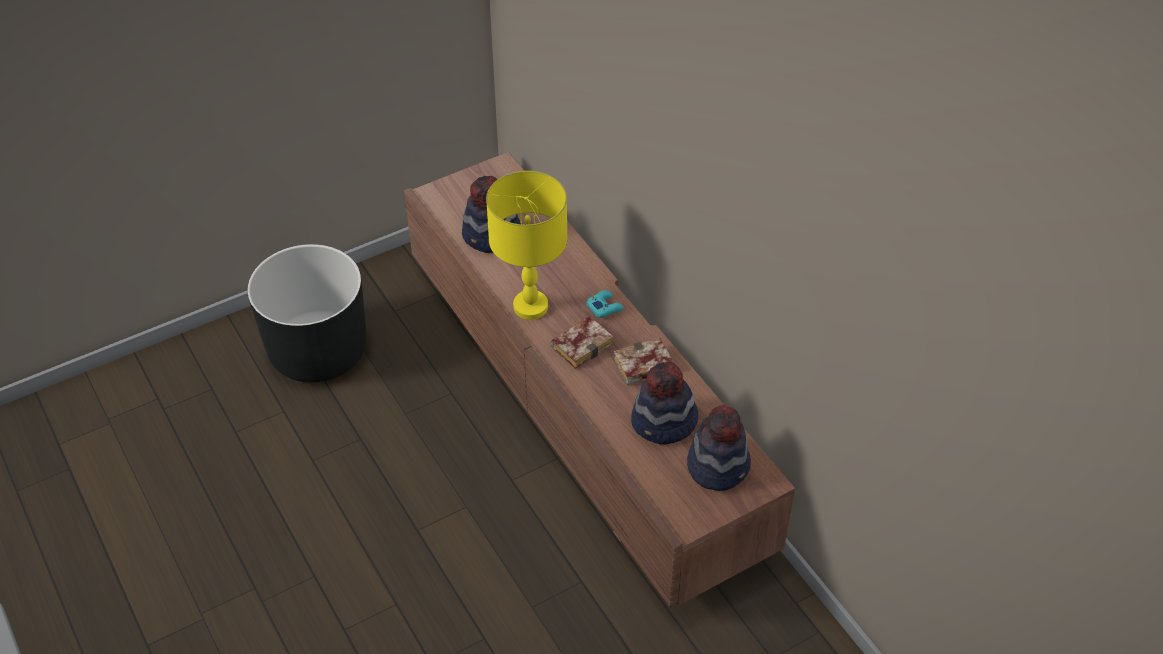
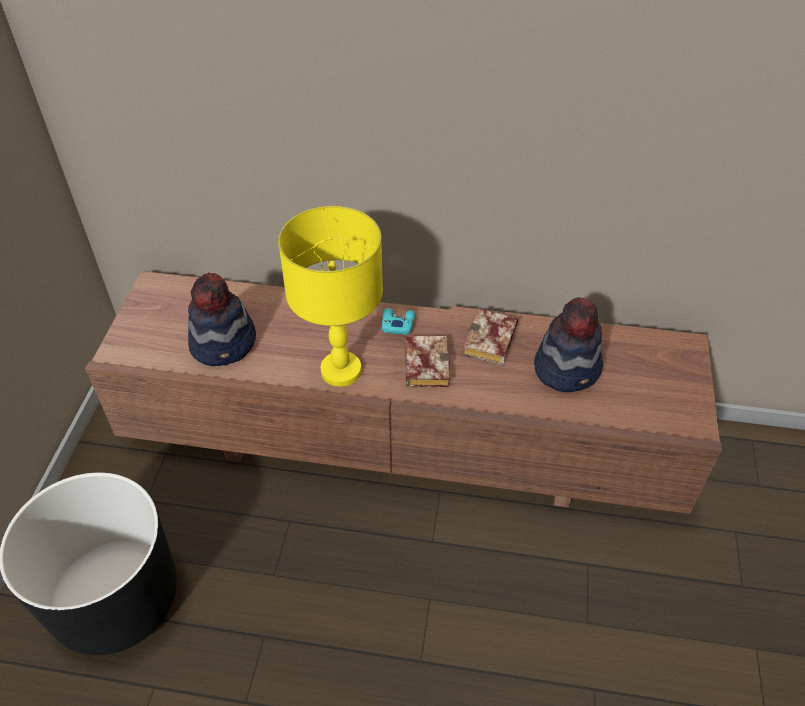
camera: 50 degrees left, 0 degrees up
(718, 465) = (646, 364): hat -> none

